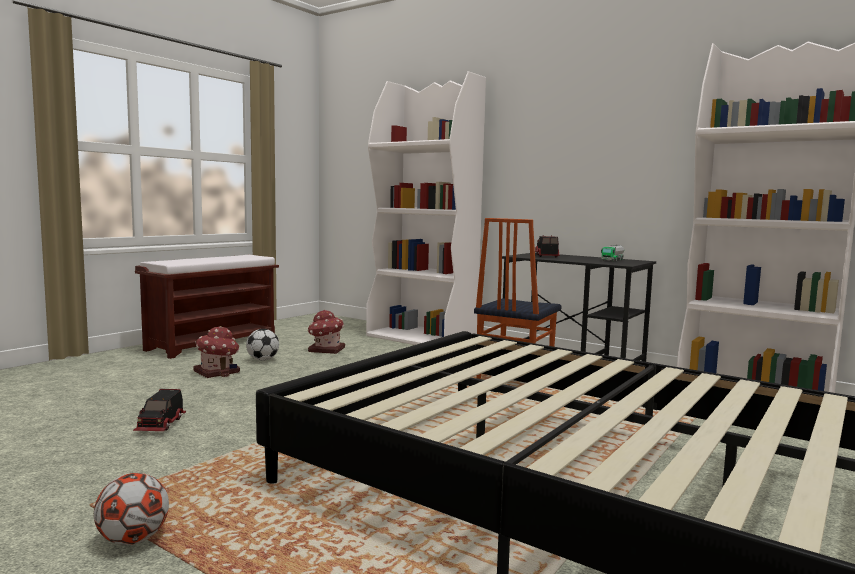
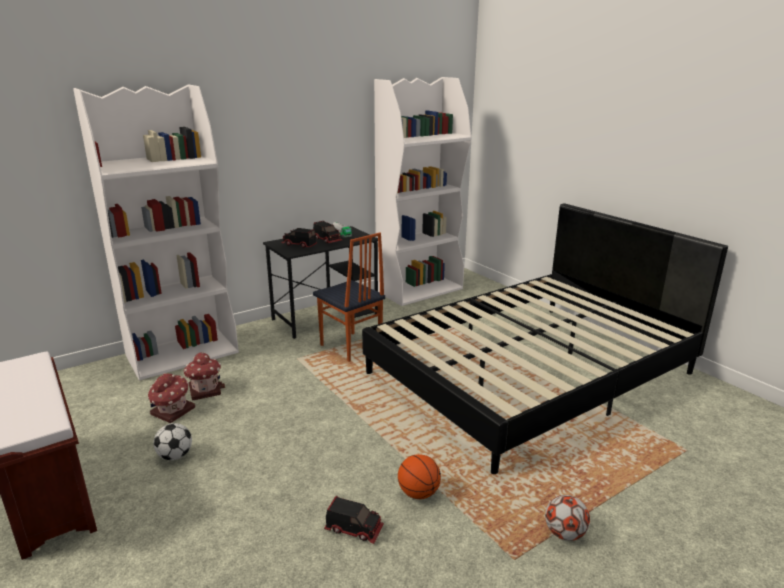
camera: 70 degrees left, 15 degrees up
(217, 372) = (198, 490): toy house -> toy house (205, 390)
(221, 444) = (418, 493): none -> basketball
(583, 259) = (327, 240): none -> toy truck

